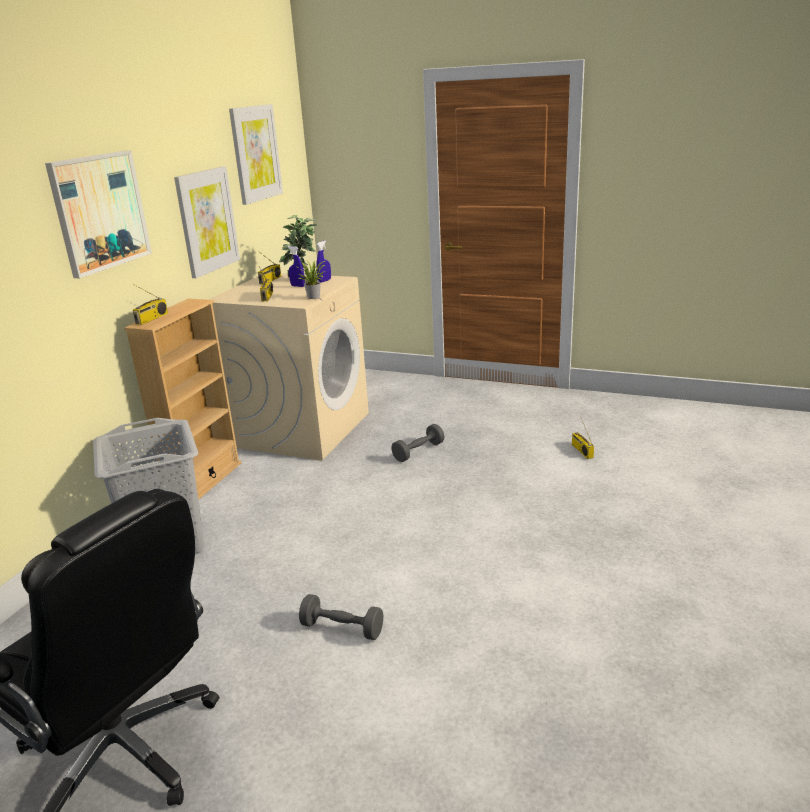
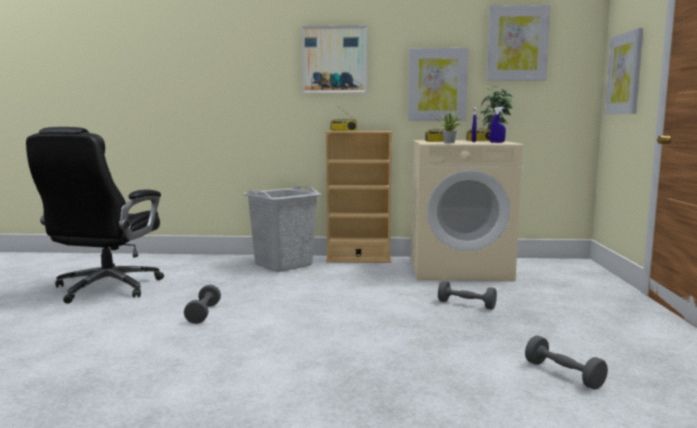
camera: 70 degrees right, 15 degrees down
(358, 181) = (624, 73): none -> picture
(581, 450) = (563, 374): radio -> grey dumbbell

